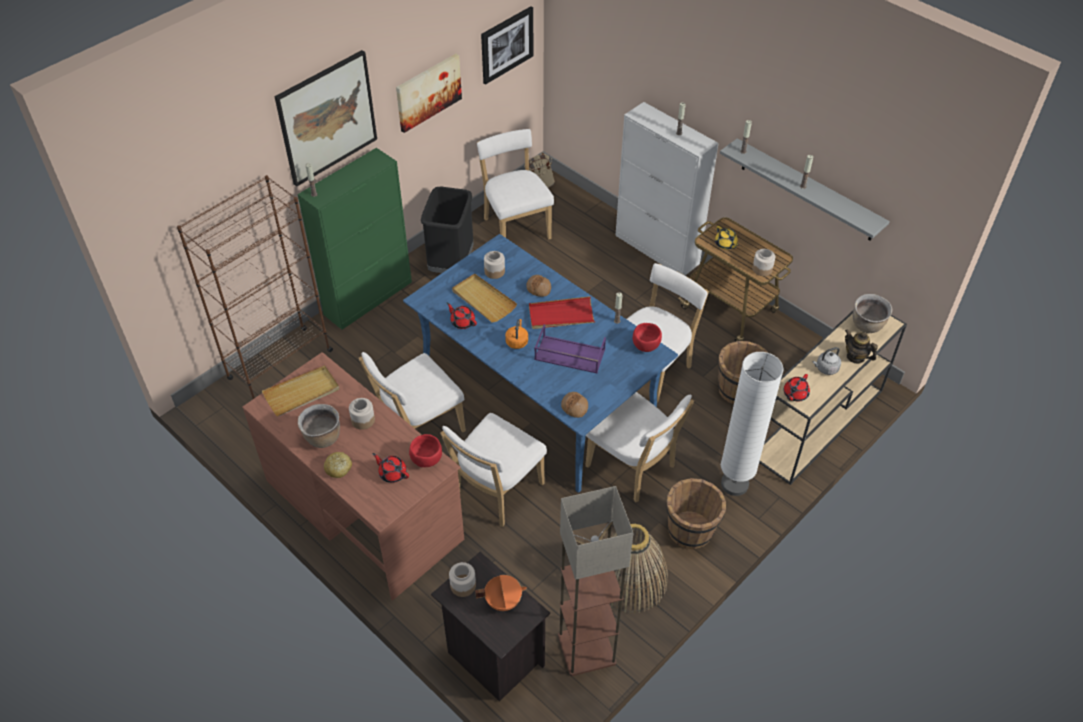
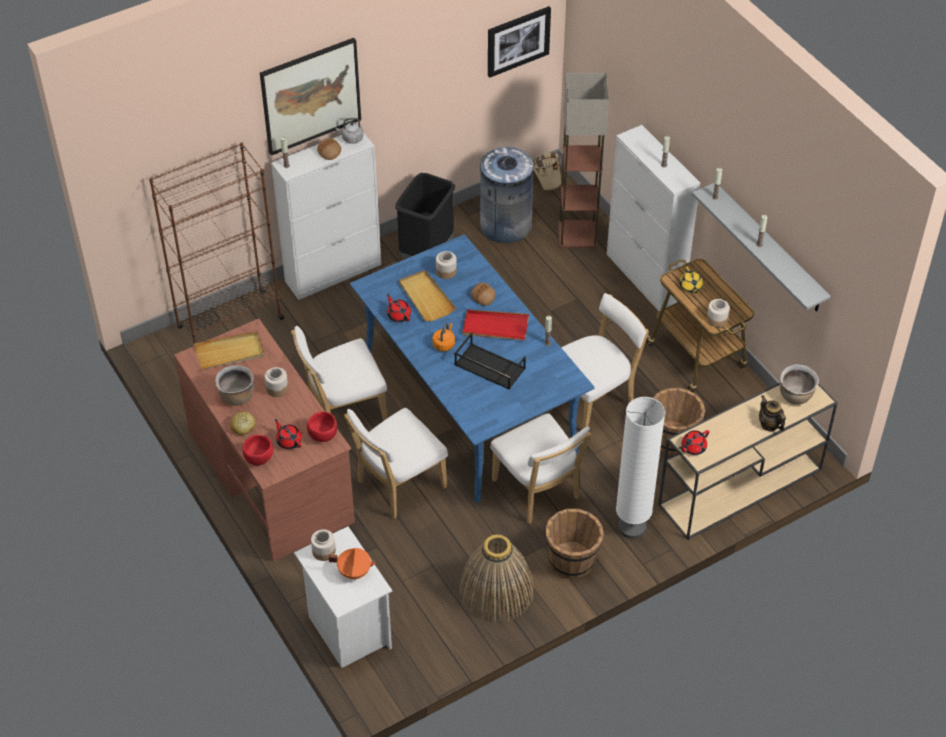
camera: 15 degrees right, 0 degrees up
(368, 298) = (334, 273): green cabinet -> white cabinet
(428, 92) = (423, 80): picture -> none
(492, 657) = (347, 630): black nightstand -> white nightstand
(515, 226) = (505, 225): white chair -> grey trash can
(569, 355) = (489, 366): purple tray -> black tray
(574, 407) = (476, 416): bread -> bread (329, 152)
(587, 648) = (436, 642): floor lamp -> floor lamp (578, 234)
(646, 346) = (566, 373): red bowl -> red bowl (259, 459)
(825, 368) = (734, 429): grey kettle -> grey kettle (351, 139)

